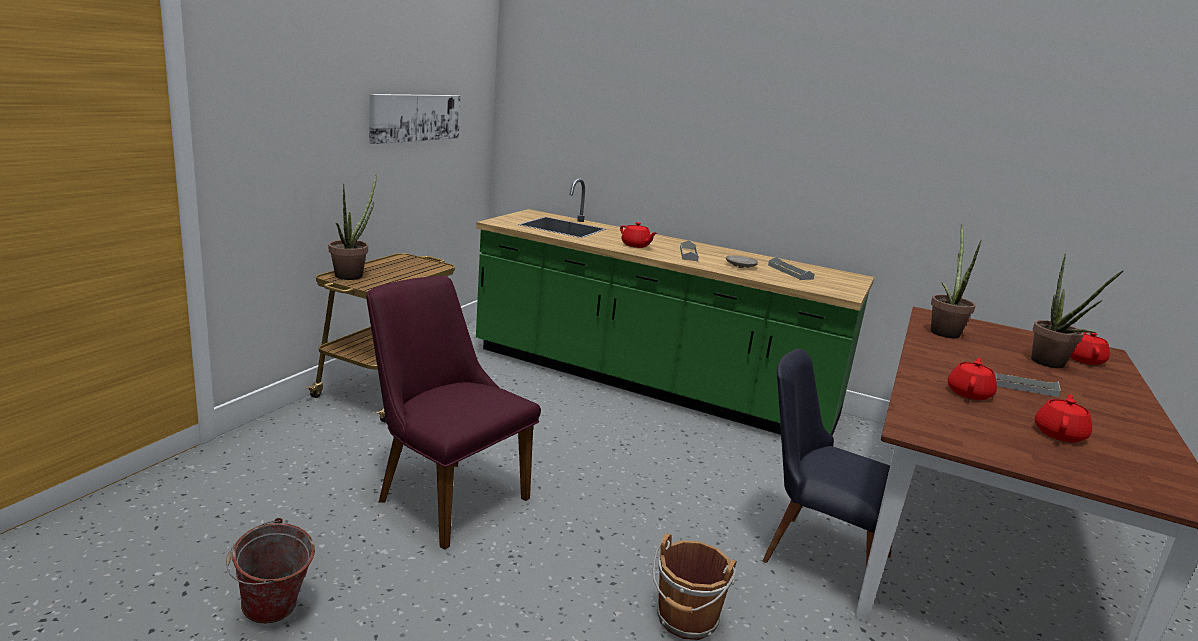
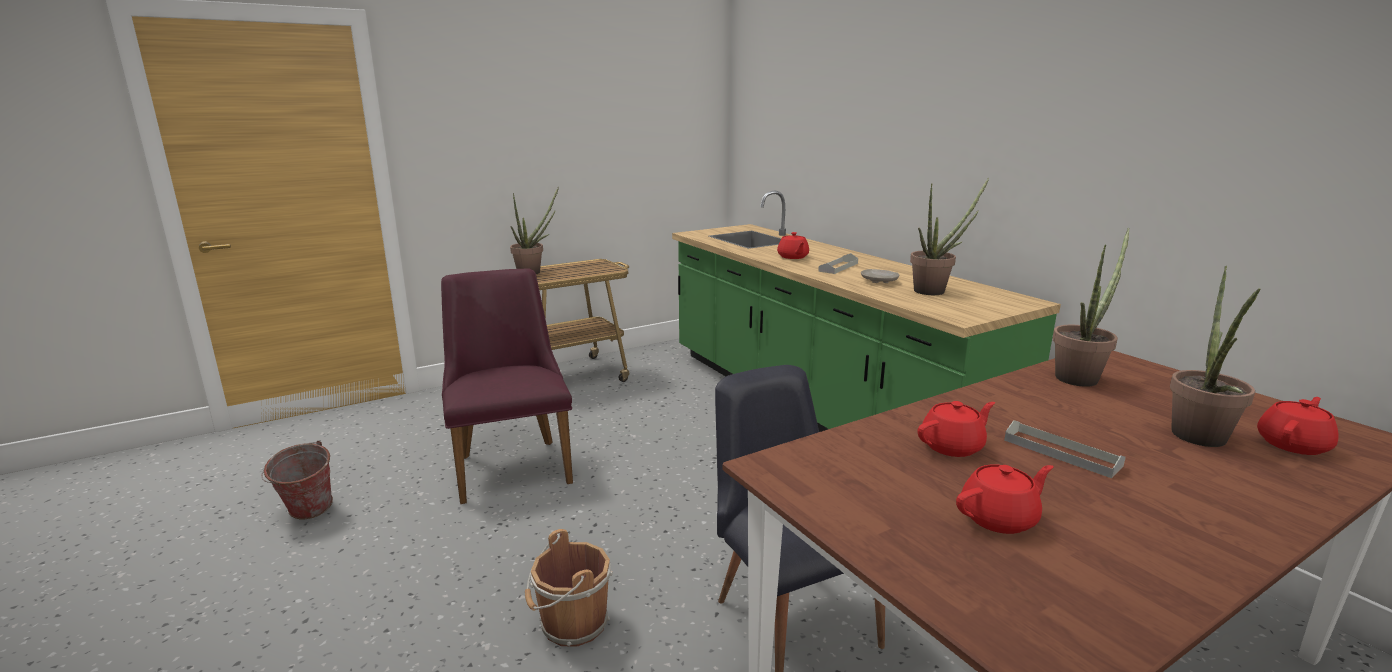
camera: 35 degrees right, 0 degrees up
(415, 117) = (622, 138): picture -> none
(790, 272) = (935, 291): grey tray -> potted plant

